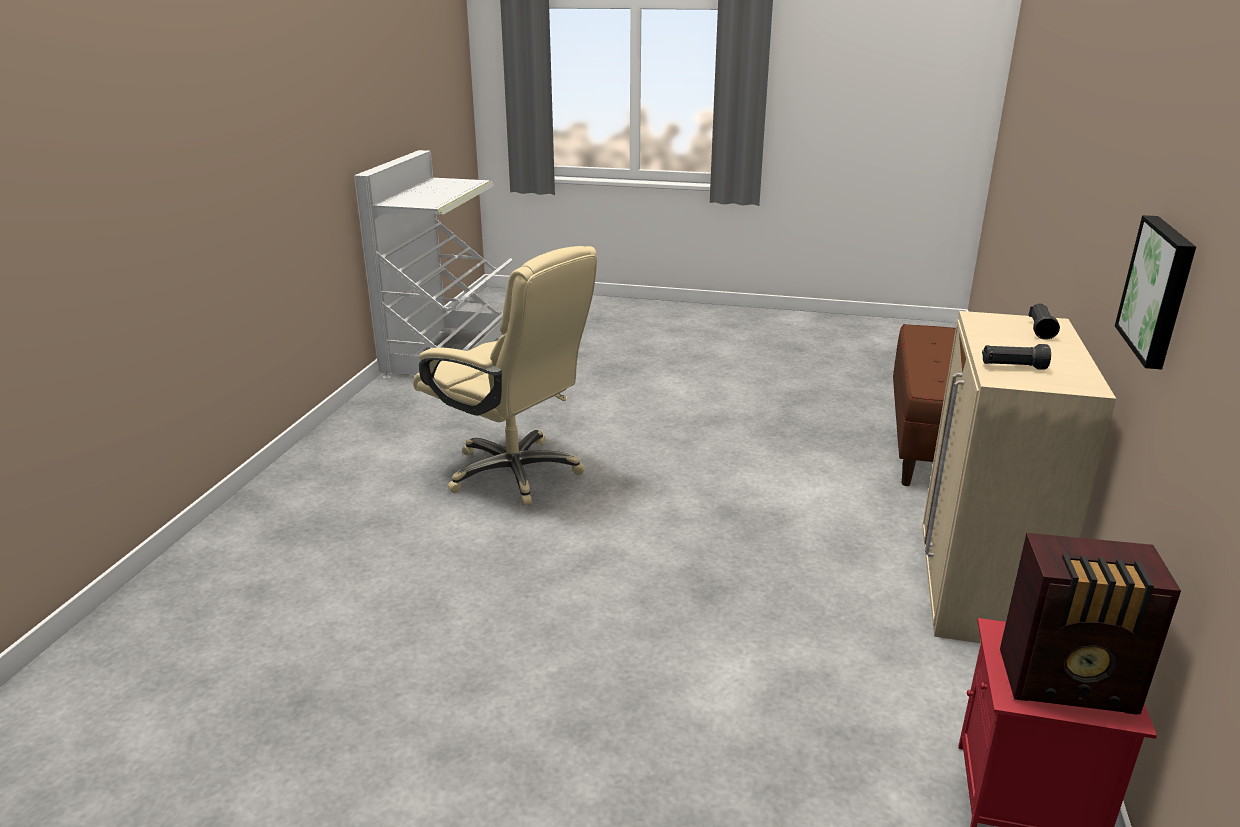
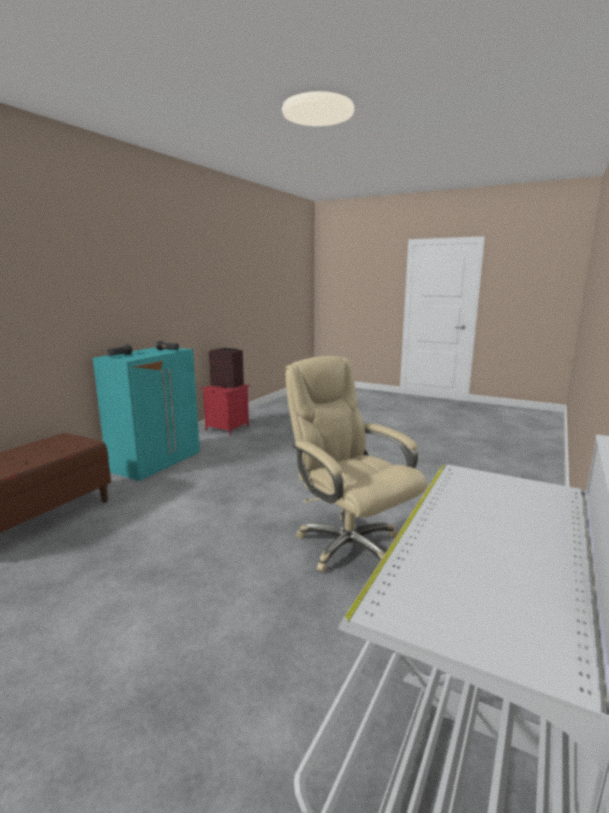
camera: 165 degrees left, 10 degrees down
(979, 585) = (156, 461): beige cabinet -> turquoise cabinet
(1160, 290) = (158, 307): picture -> none

